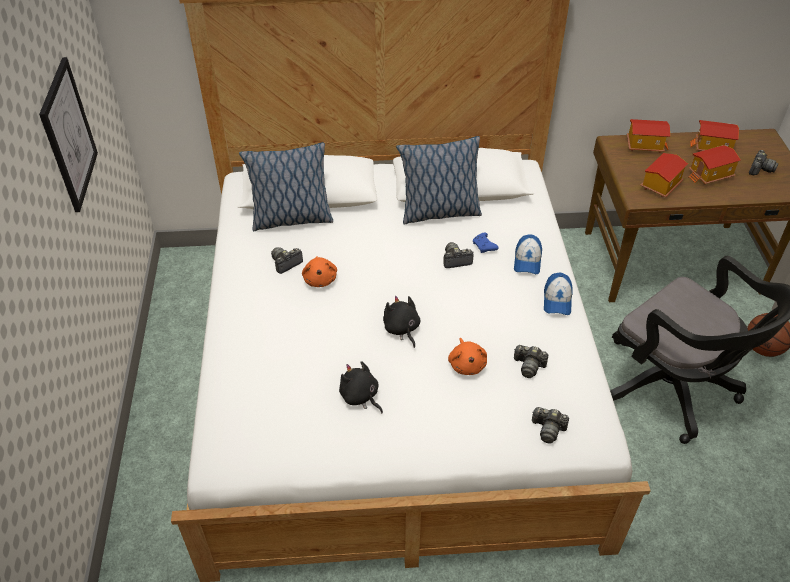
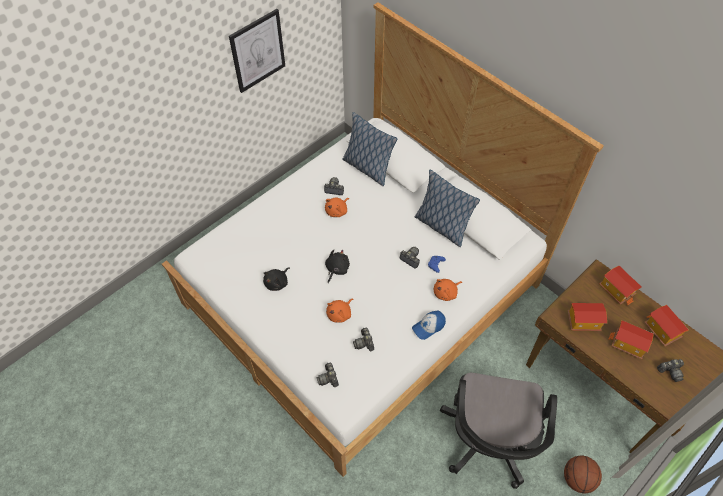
camera: 50 degrees right, 10 degrees up
(360, 396) = (277, 282): black plush toy -> black plush toy turned 150 degrees counterclockwise
(527, 261) = (446, 293): cap -> orange plush toy

